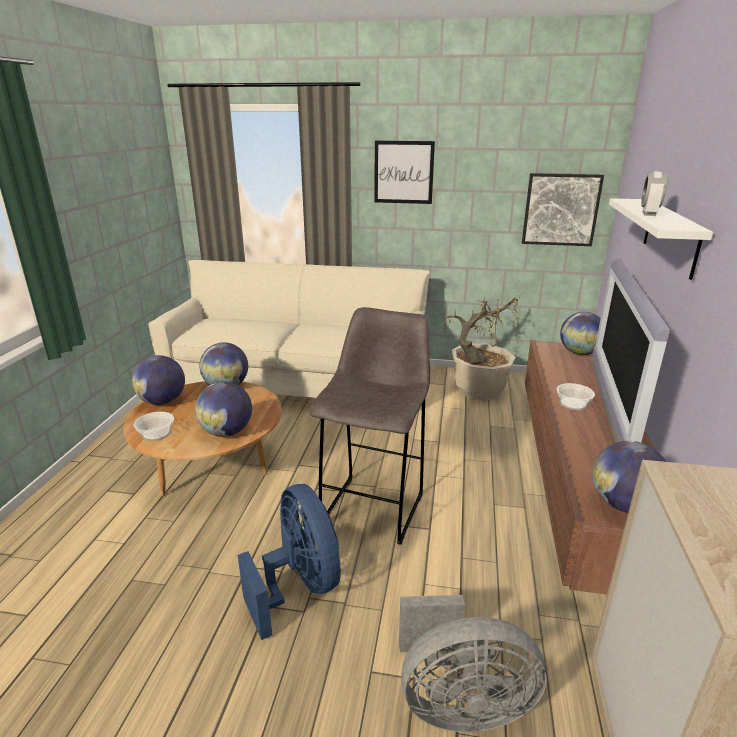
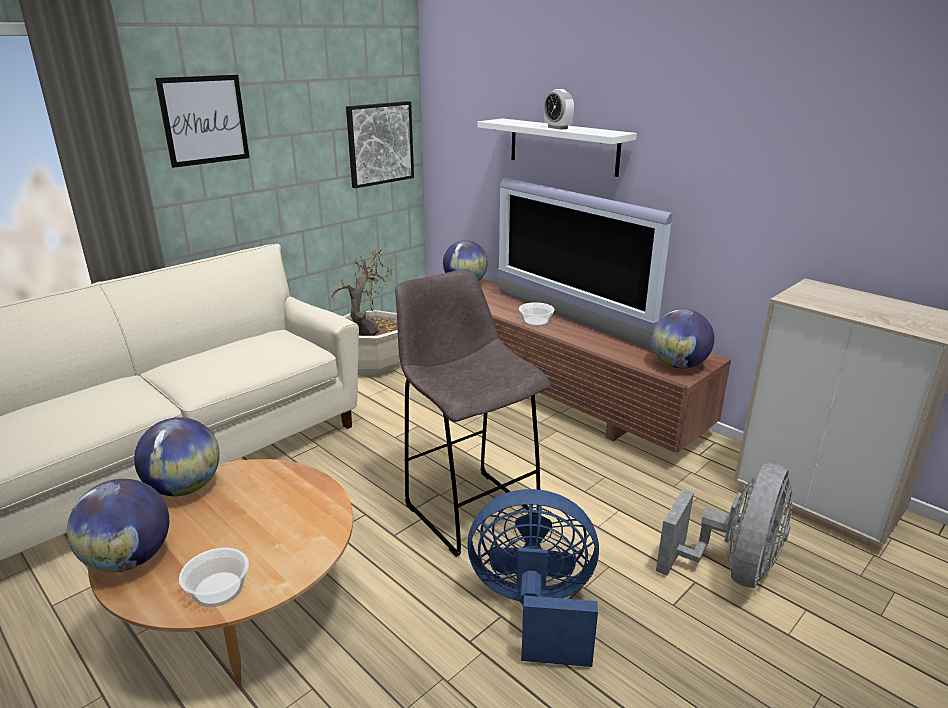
camera: 55 degrees left, 0 degrees up
(227, 432) = (307, 523): globe -> none

